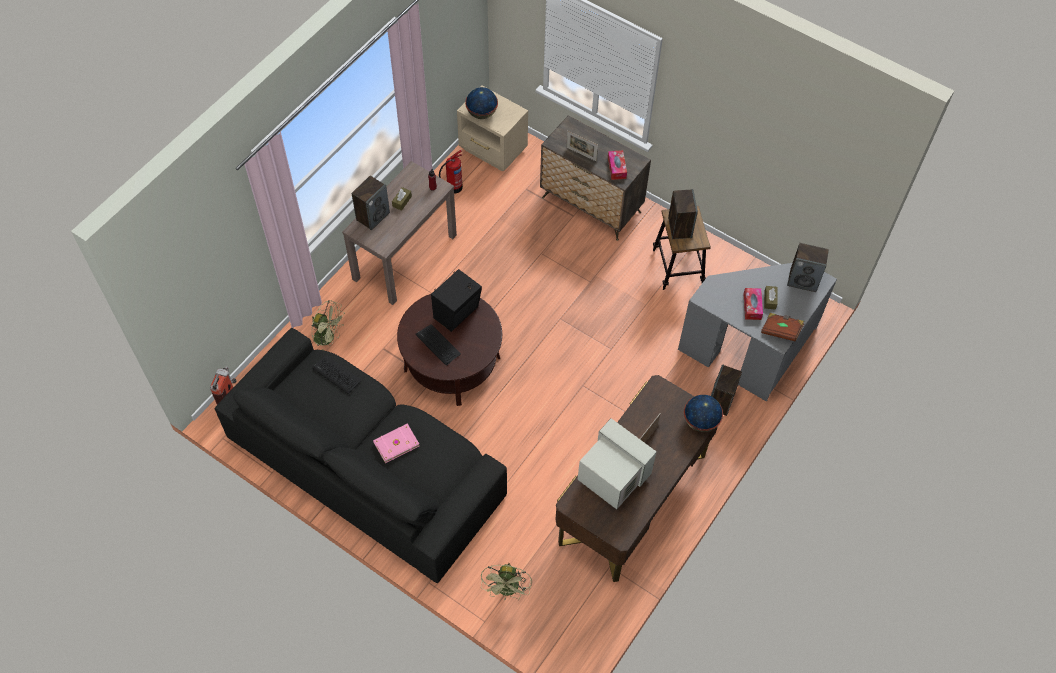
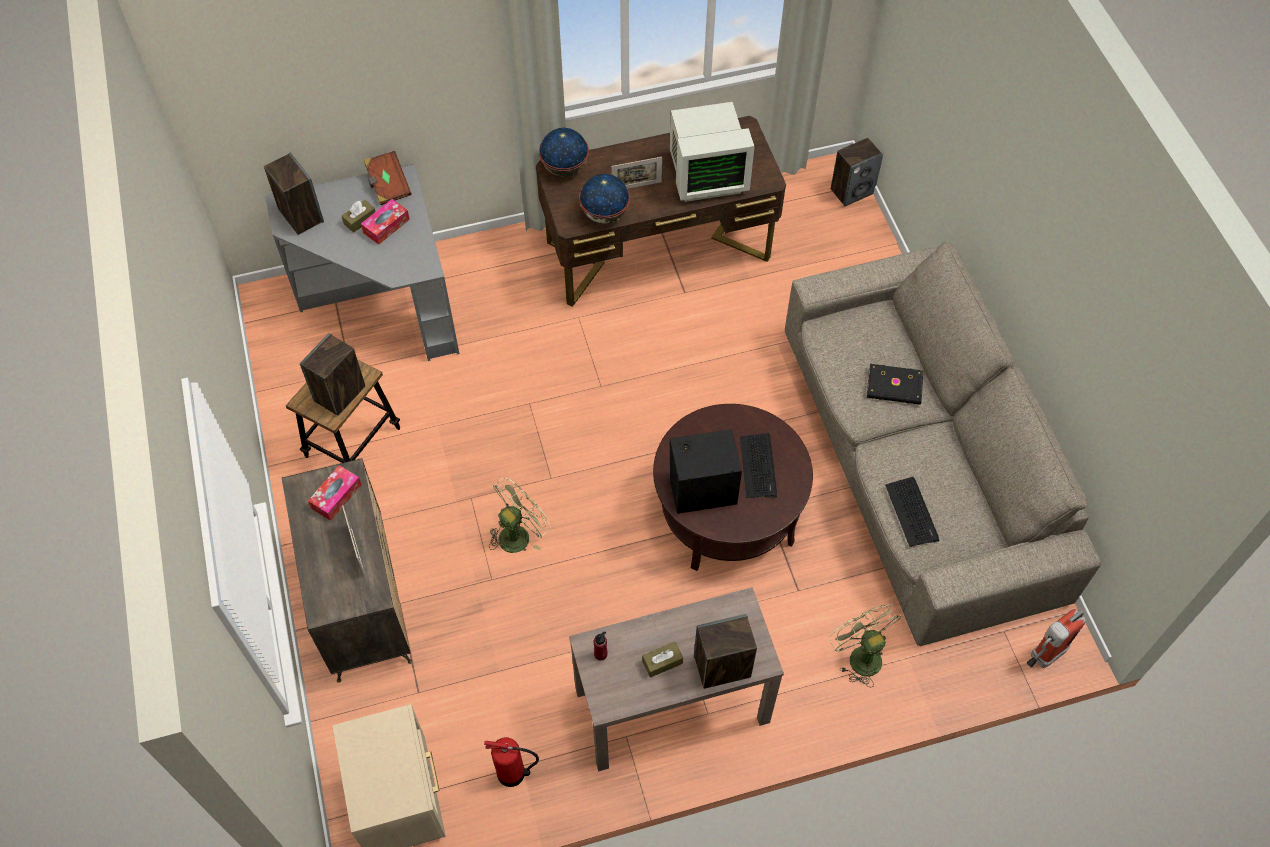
camera: 140 degrees left, 0 degrees up
(367, 464) = (916, 462): black sofa -> beige sofa
(395, 443) = (894, 387): pink book -> black book
(482, 113) = (402, 771): globe -> globe (604, 214)
(507, 590) = (853, 253): green fan -> green fan (518, 533)
(612, 479) = (706, 175): monitor -> monitor turned 90 degrees counterclockwise
(721, 401) = (474, 275): speaker -> speaker (852, 191)

